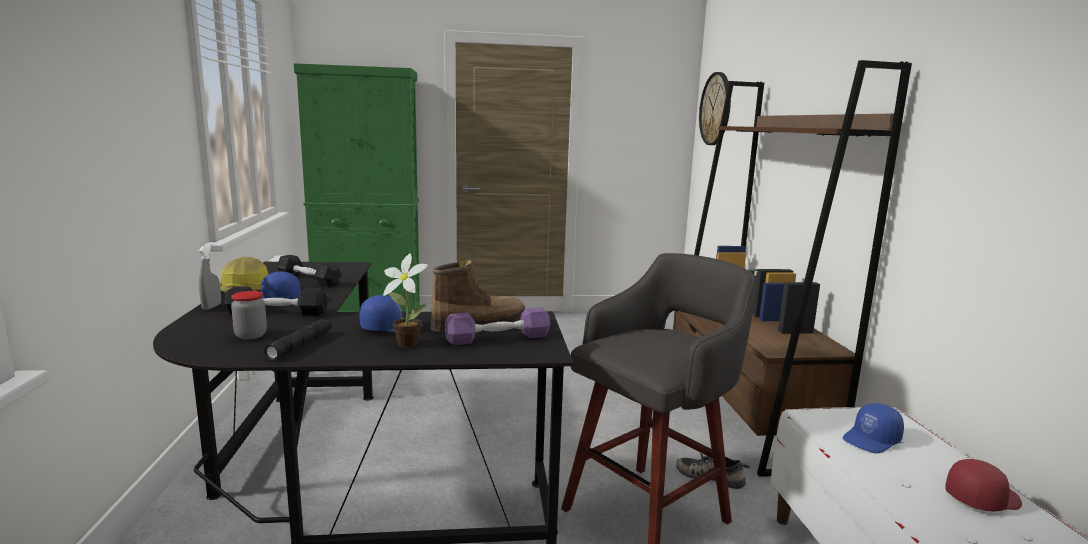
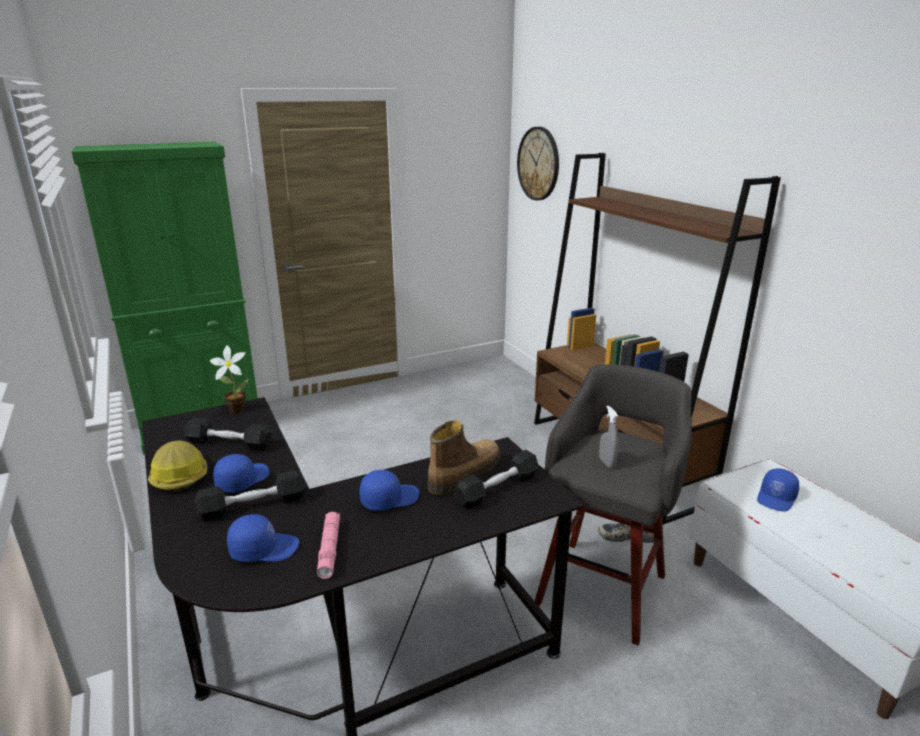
camera: 20 degrees left, 10 degrees up
(211, 307) = (170, 514): grey spray bottle -> grey spray bottle (606, 463)
(251, 335) = (264, 548): jar -> blue cap
(300, 345) = (329, 549): black flashlight -> pink flashlight
(405, 343) = (424, 518): potted plant -> potted plant (234, 409)
(498, 338) = (497, 489): purple dumbbell -> black dumbbell
(981, 498) = (867, 535): red cap -> none

